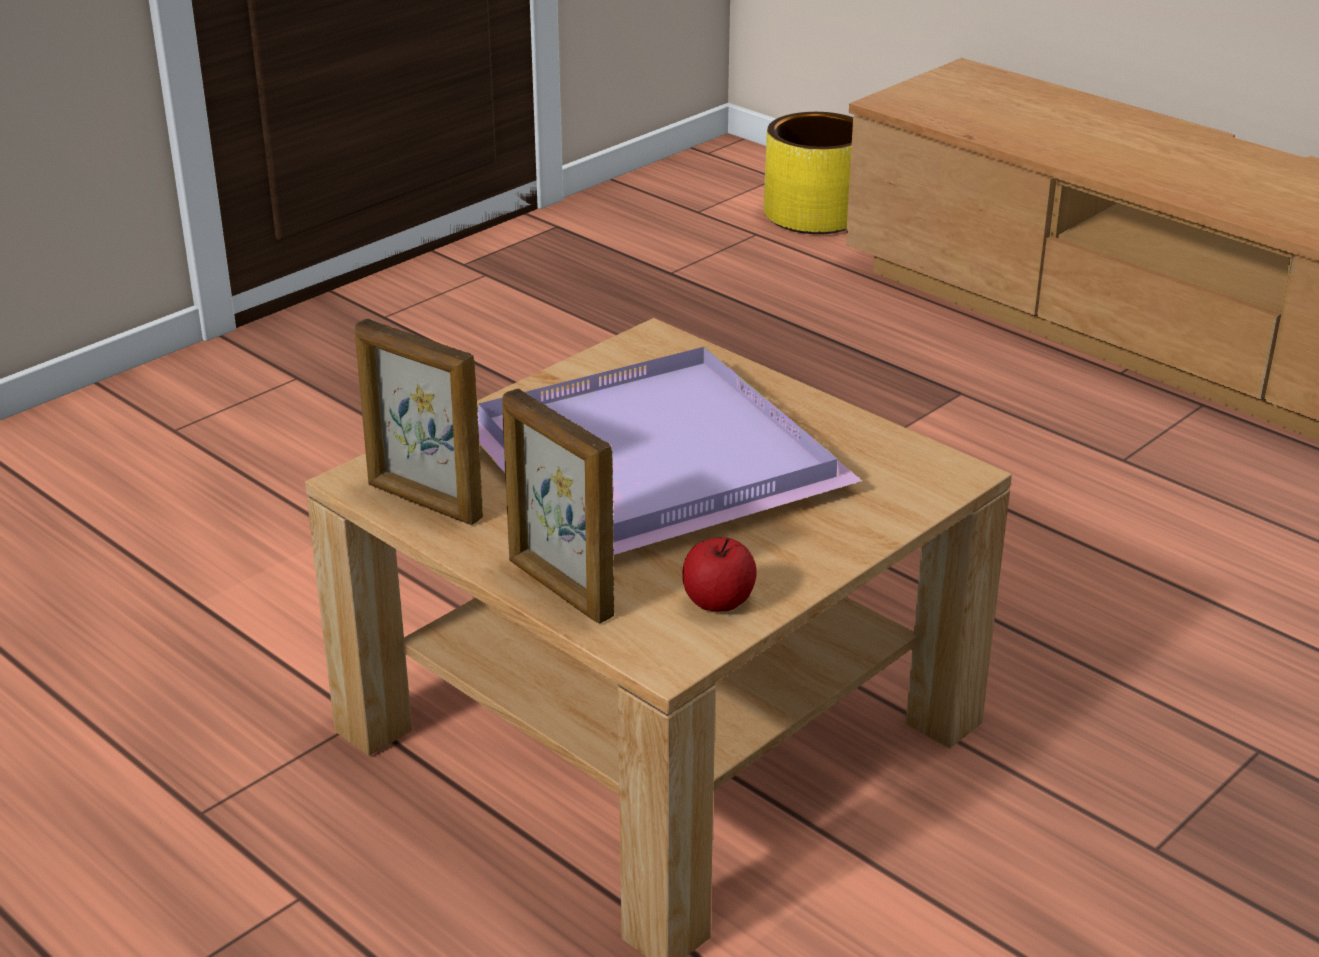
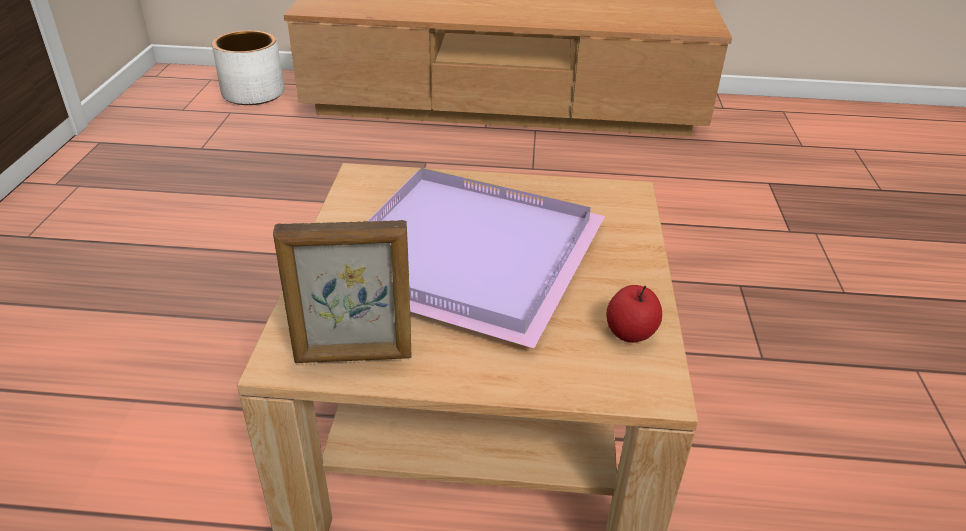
camera: 40 degrees left, 5 degrees up
(559, 589) = (530, 376): picture frame -> none
(815, 215) = (253, 93): yellow planter -> white planter

